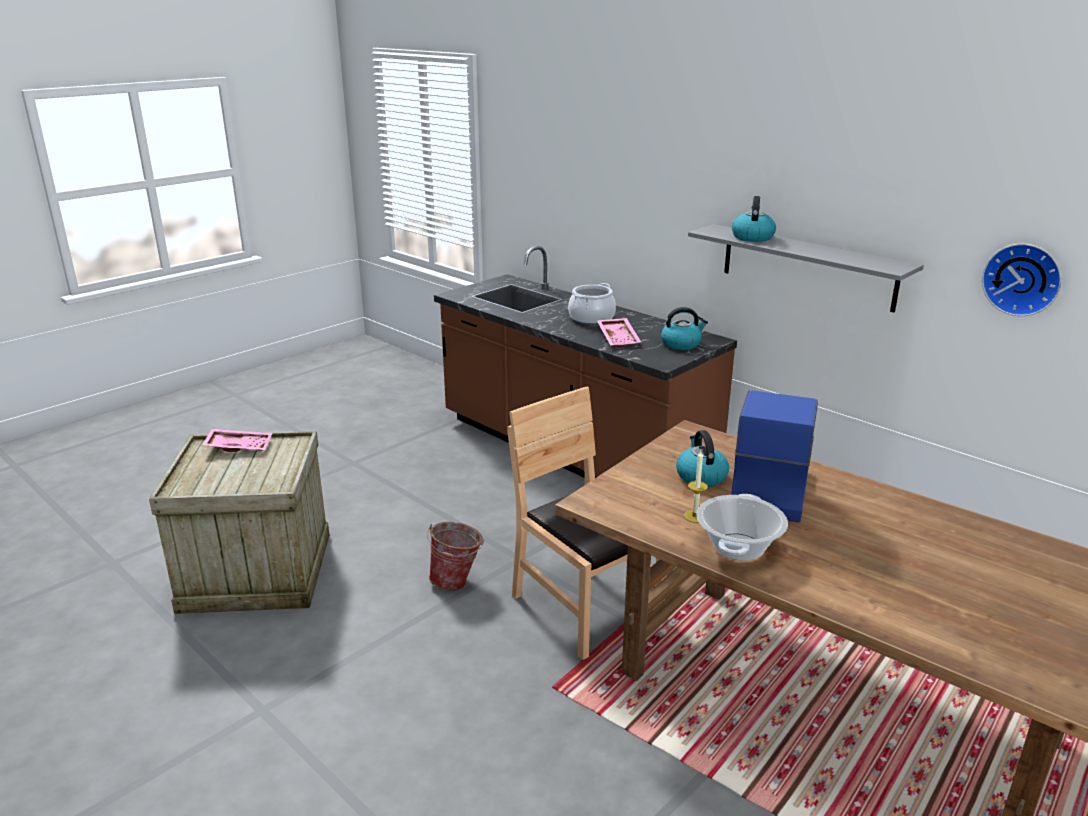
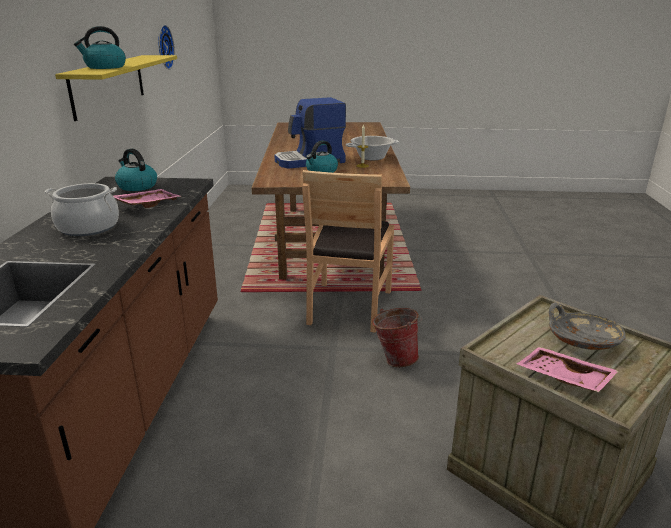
camera: 130 degrees left, 0 degrees up
(238, 475) = (581, 340): none -> grey bowl
(807, 267) = (109, 85): grey shelf -> yellow shelf

